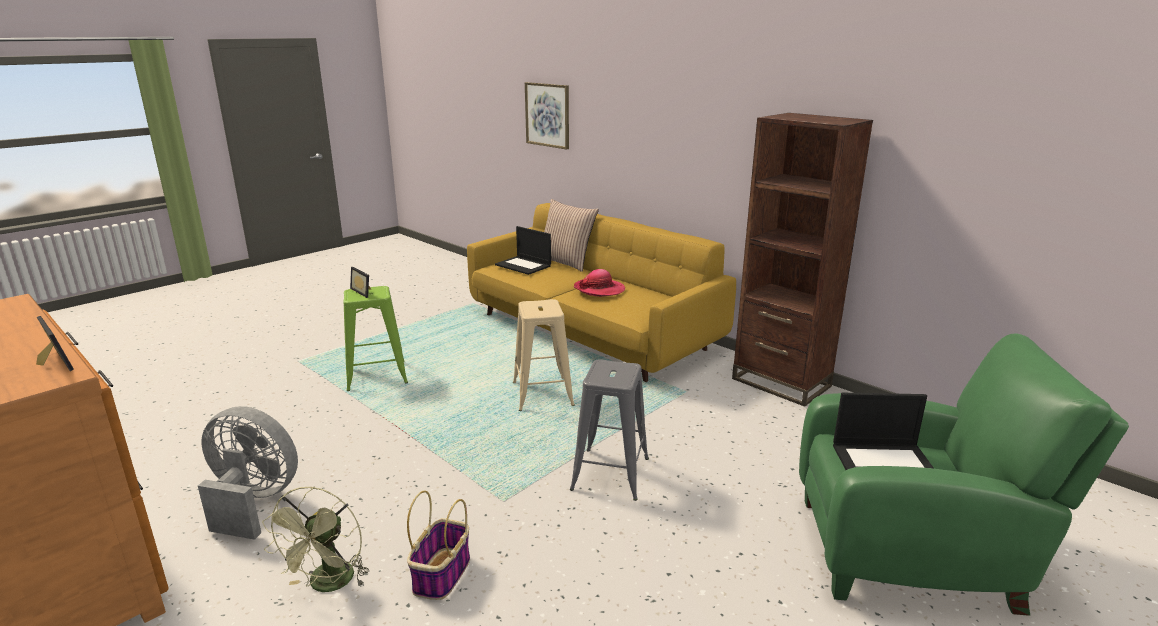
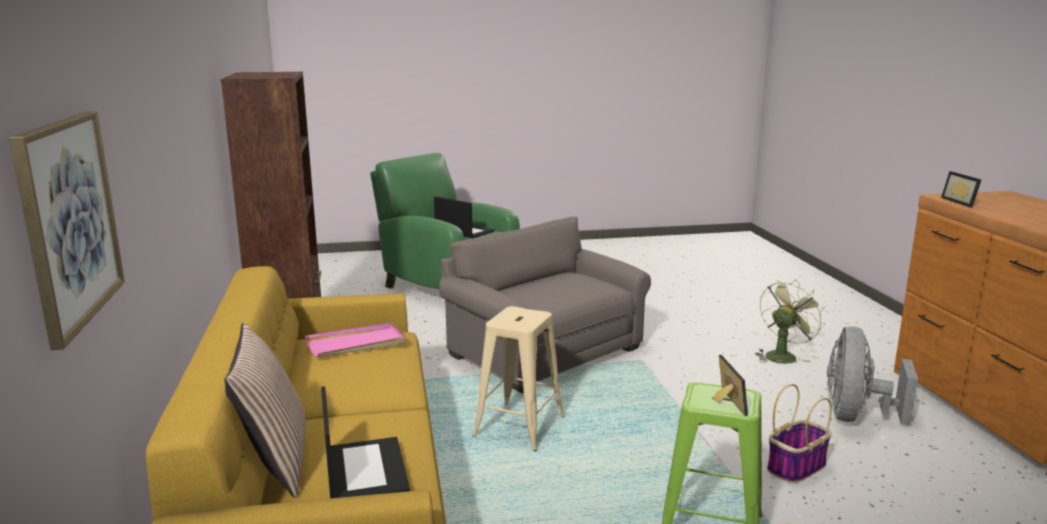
camera: 145 degrees left, 5 degrees down
(253, 502) = (856, 416): grey fan -> grey fan turned 60 degrees clockwise
(442, 575) = (707, 341): basket -> basket (796, 467)
(599, 289) = (361, 375): hat -> none
(611, 473) = (546, 352): grey stool -> grey armchair
(642, 302) = (356, 344): none -> pink tray

